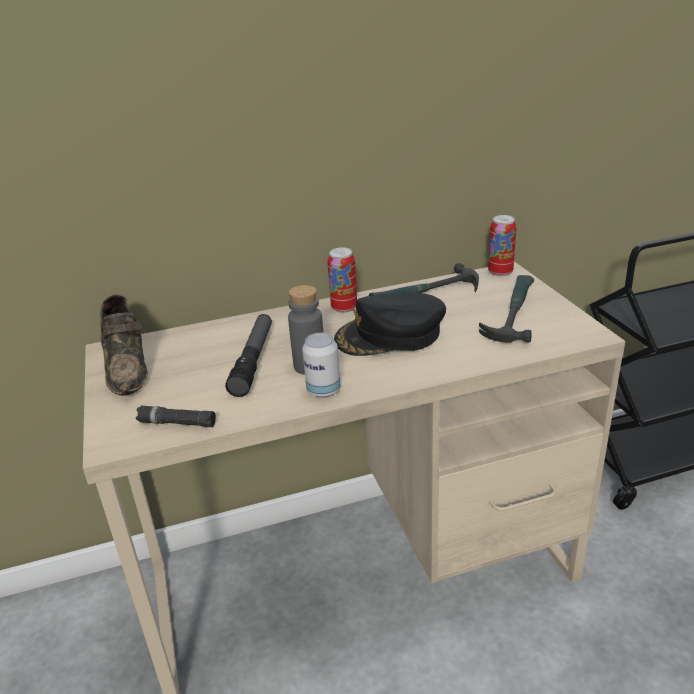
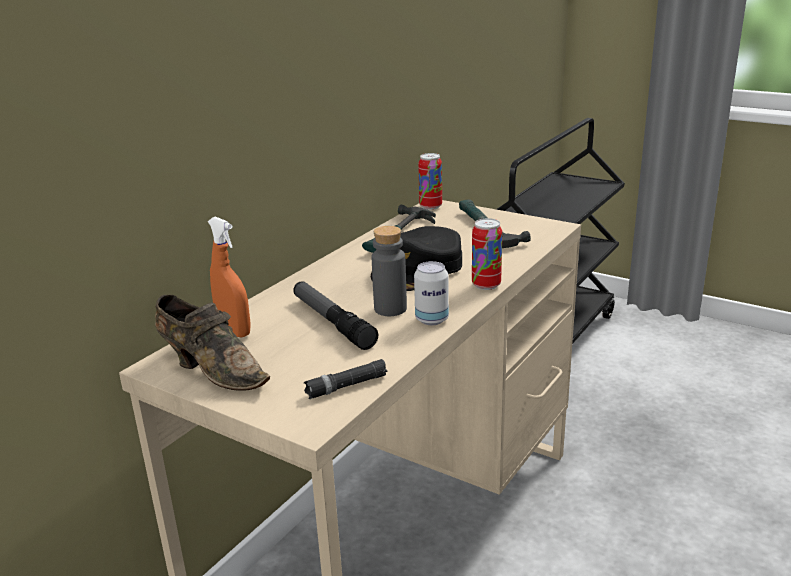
camera: 40 degrees left, 5 degrees down
(185, 340) = (234, 331): none -> orange spray bottle
(344, 308) = (345, 263): can -> can (486, 285)

